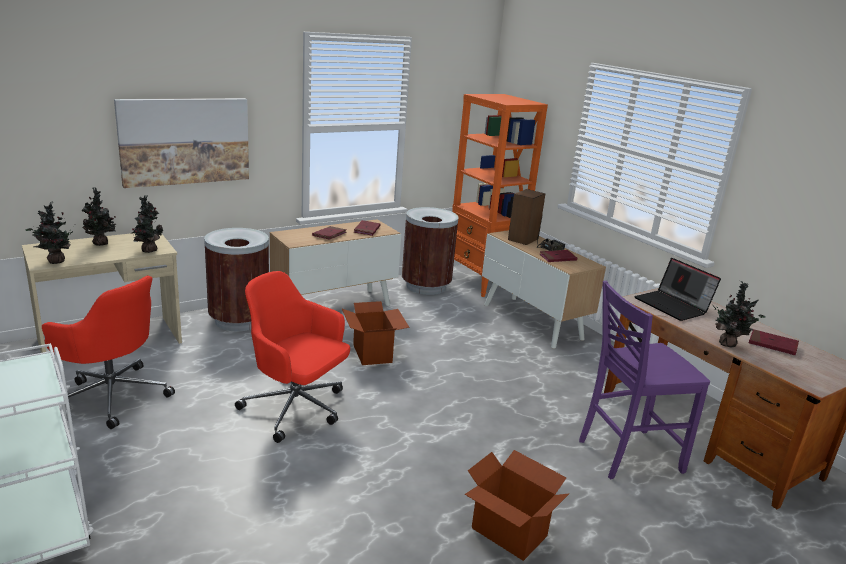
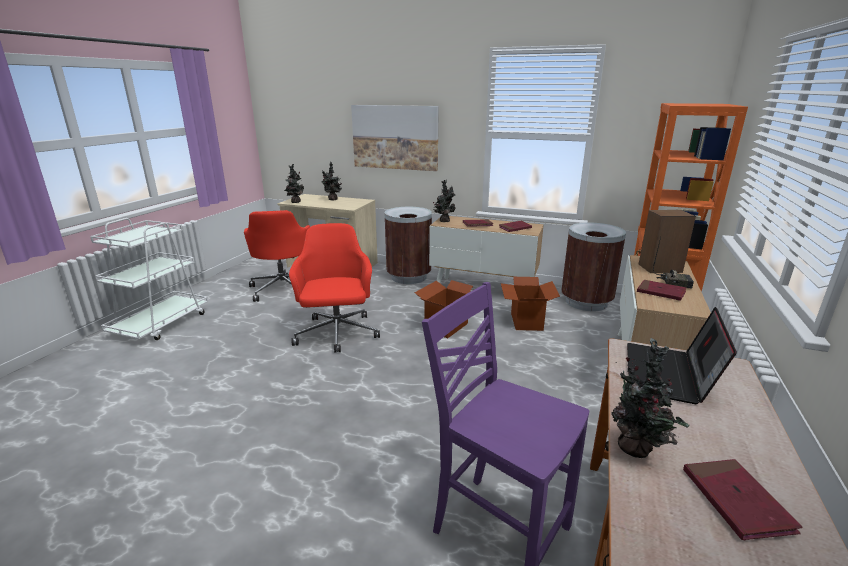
camera: 55 degrees right, 0 degrees up
(148, 250) = (343, 206): potted plant -> potted plant (444, 221)
(508, 533) = (277, 491): cardboard box -> cardboard box (526, 321)

